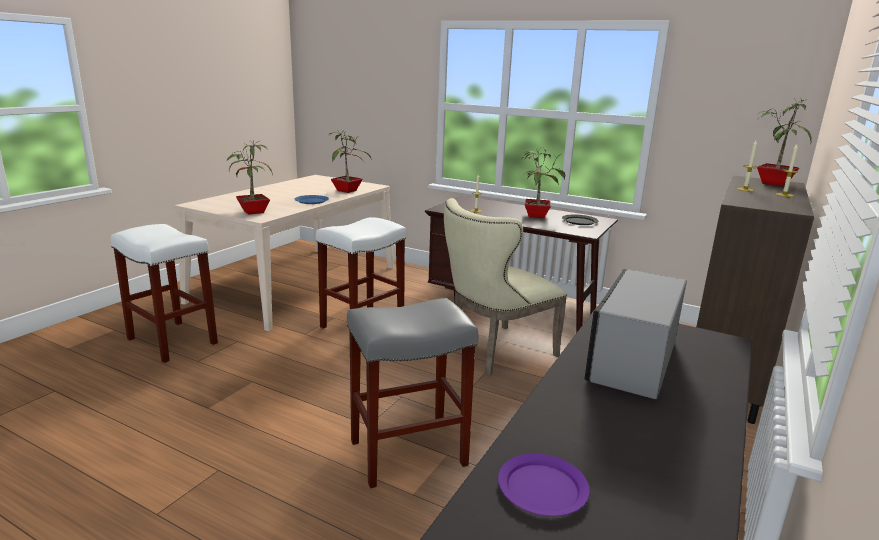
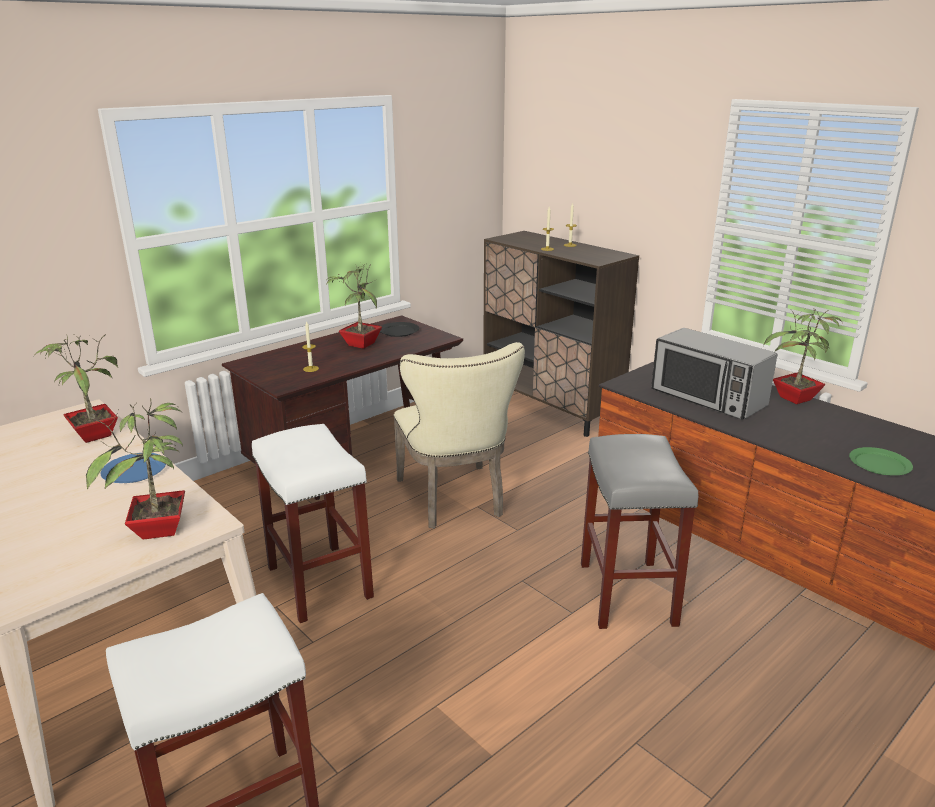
camera: 70 degrees left, 5 degrees up
(542, 487) = (879, 464): purple plate -> green plate
(772, 183) = (526, 238): potted plant -> potted plant (794, 399)

